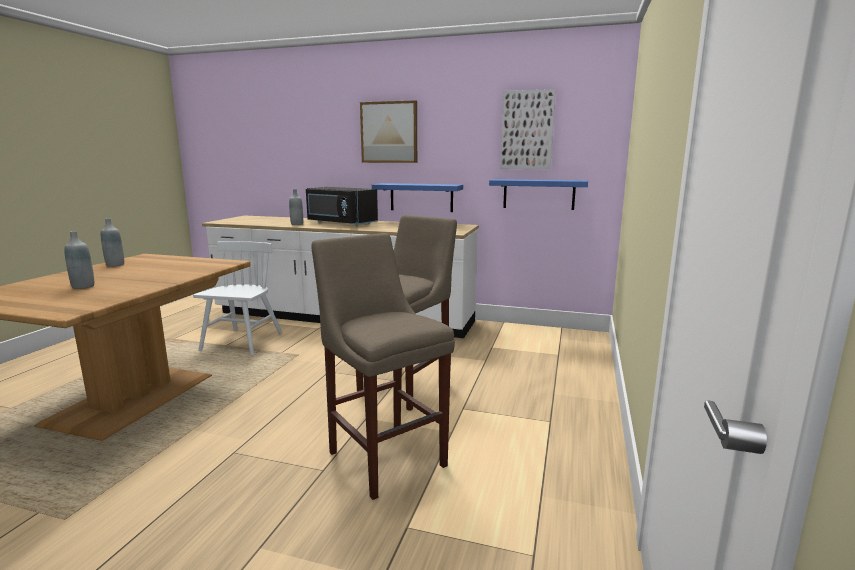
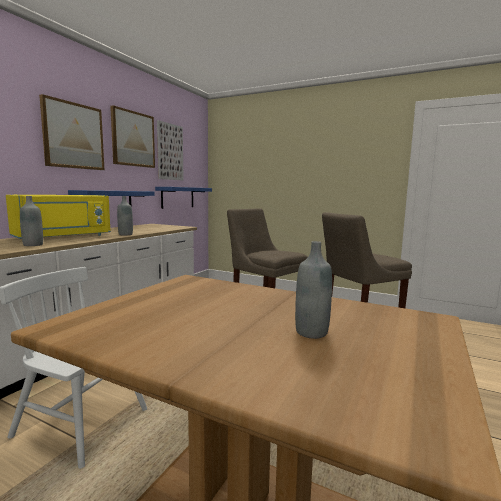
camera: 80 degrees left, 5 degrees down
(115, 265) = (132, 337): grey bottle -> grey bottle (125, 234)
(340, 223) = (64, 237): black microwave -> yellow microwave
(461, 123) = (133, 139): none -> picture

